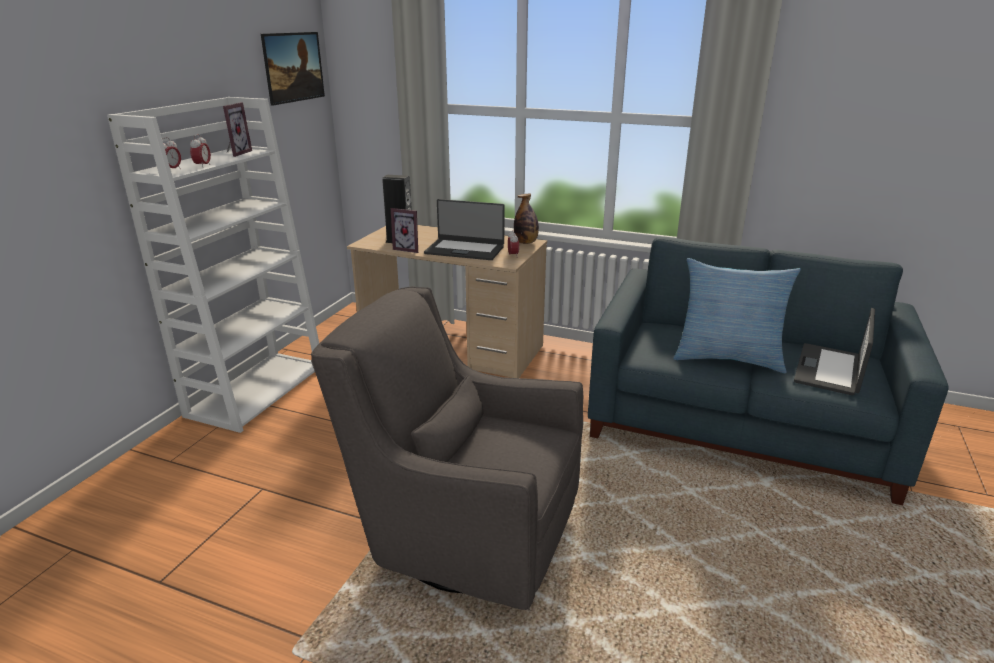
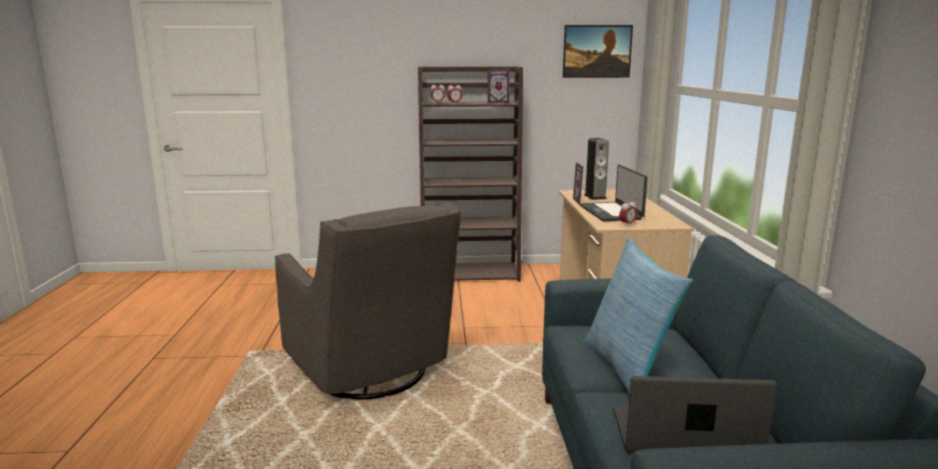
camera: 65 degrees right, 10 degrees down
(257, 390) = (471, 273): white bookcase -> brown bookcase
(462, 535) = (371, 374): grey armchair -> grey armchair turned 150 degrees clockwise
(526, 242) = (669, 223): bottle -> none

